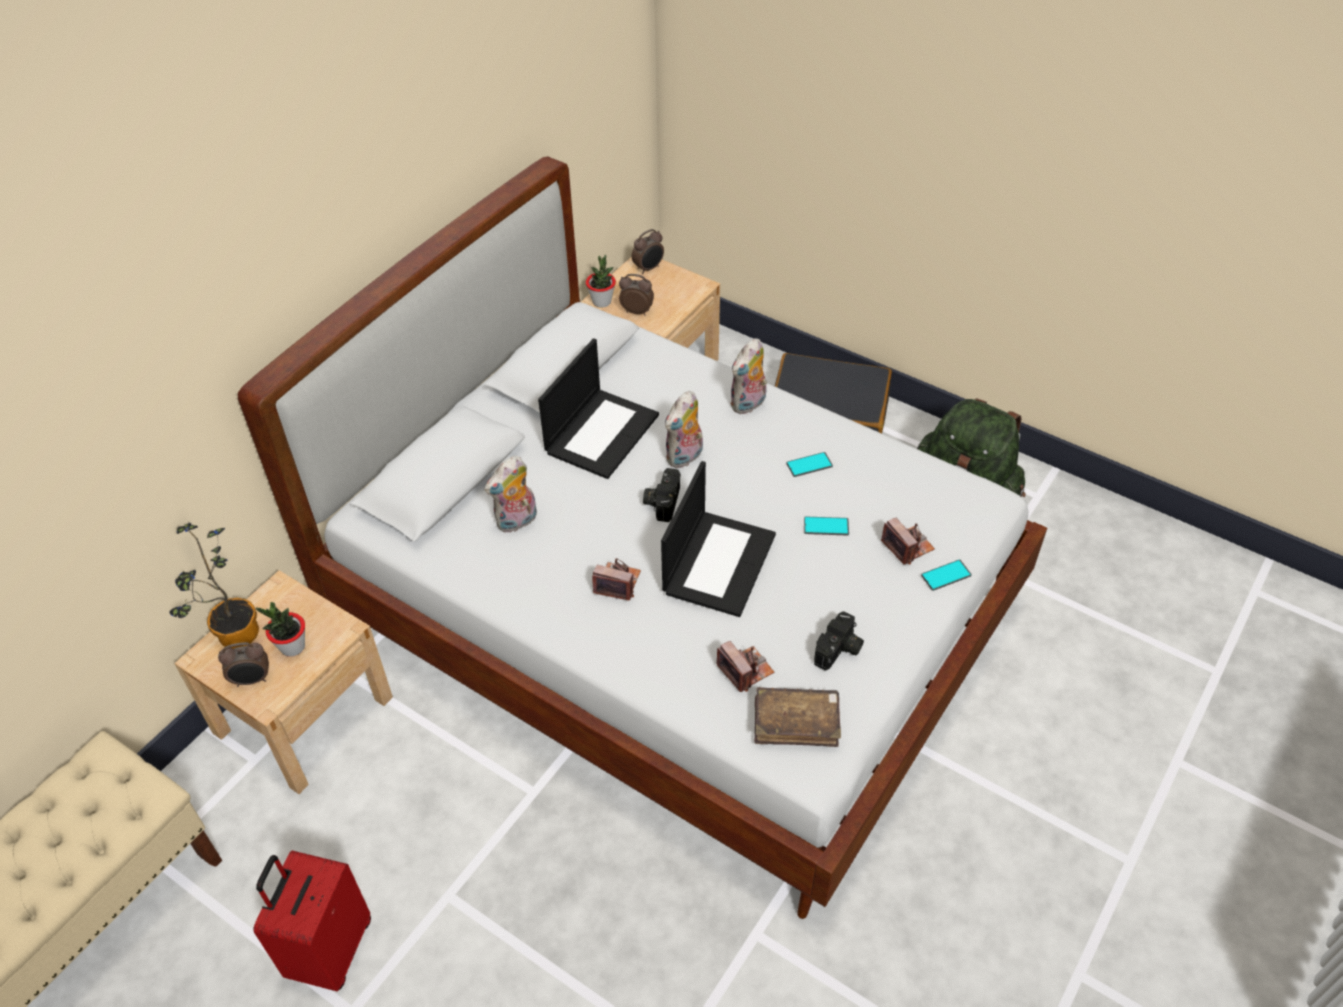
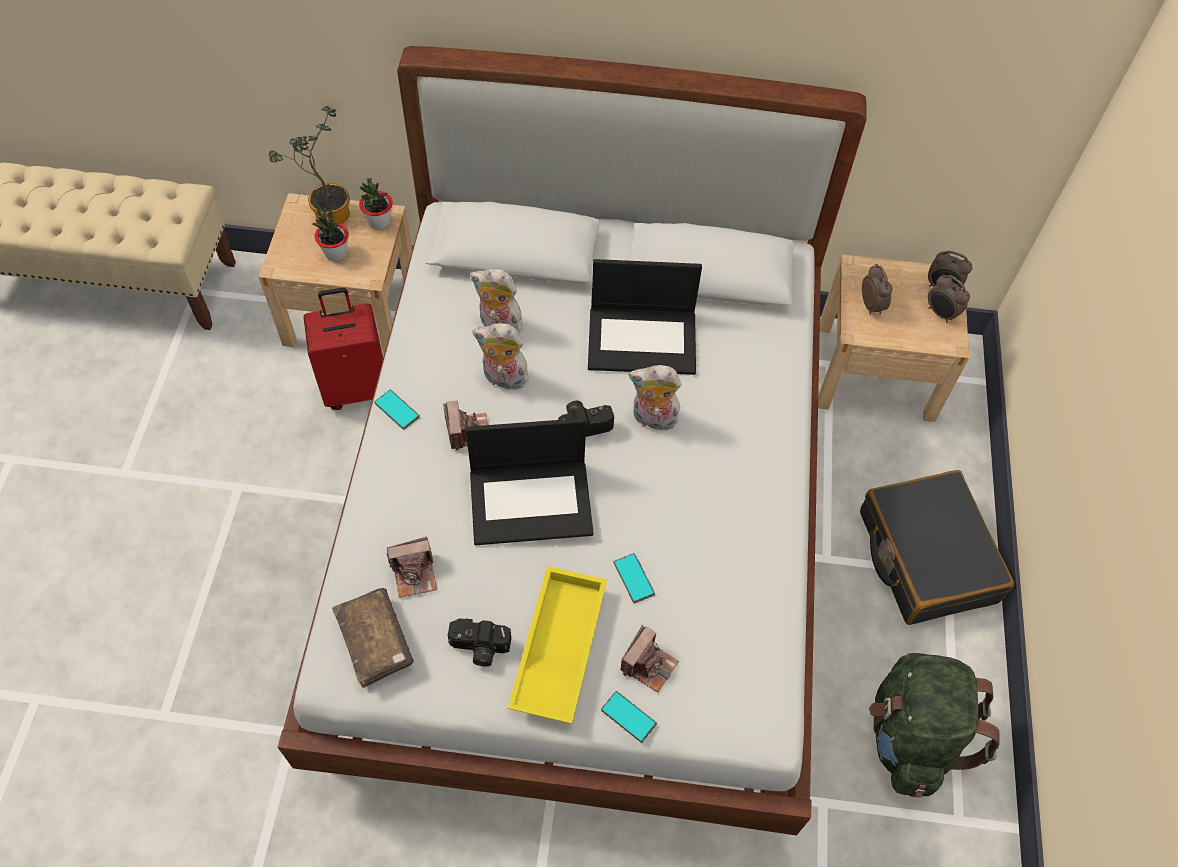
camera: 60 degrees right, 10 degrees up
(252, 680) = (294, 246): alarm clock -> alarm clock (940, 314)
(329, 950) = (166, 433): red suitcase -> red suitcase (357, 388)
(602, 302) = (863, 272): potted plant -> potted plant (379, 222)
(745, 670) = (414, 574): camera -> camera turned 45 degrees clockwise
(749, 404) = (760, 444): plush toy -> plush toy (503, 379)
(809, 465) = (708, 531): phone -> phone (397, 410)
(863, 598) = (557, 647): none -> yellow tray

